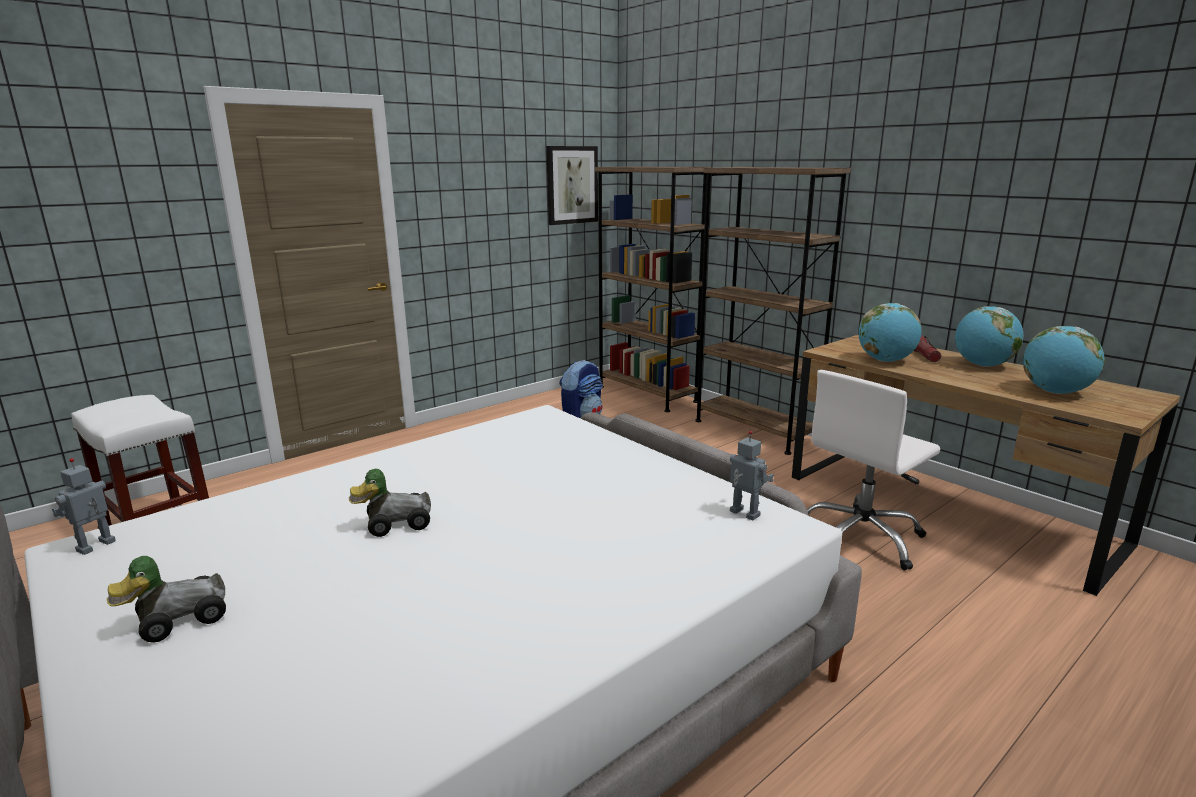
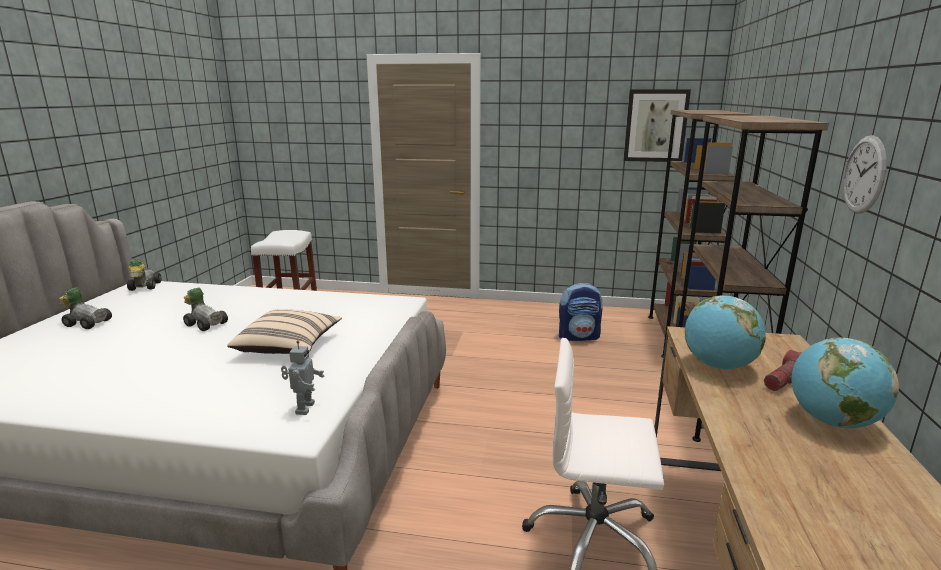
camera: 50 degrees right, 0 degrees up
(97, 547) = (144, 287): toy robot -> toy car
(571, 490) = (289, 347): none -> beige pillow
(910, 202) = (864, 175): none -> wall clock
(1055, 392) = (815, 490): globe -> none

